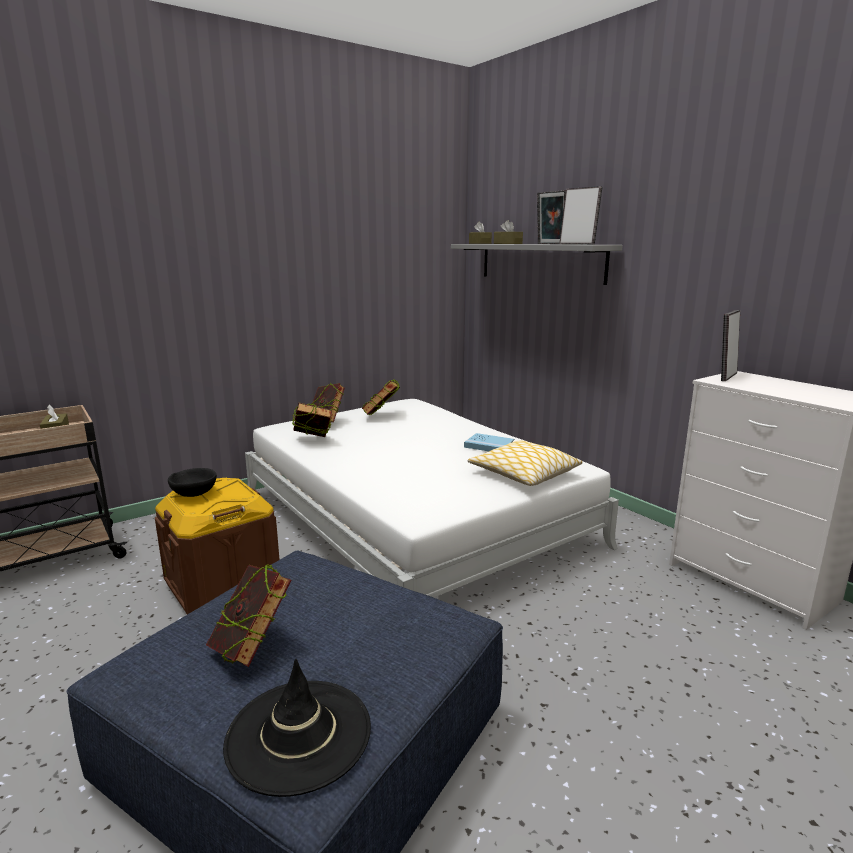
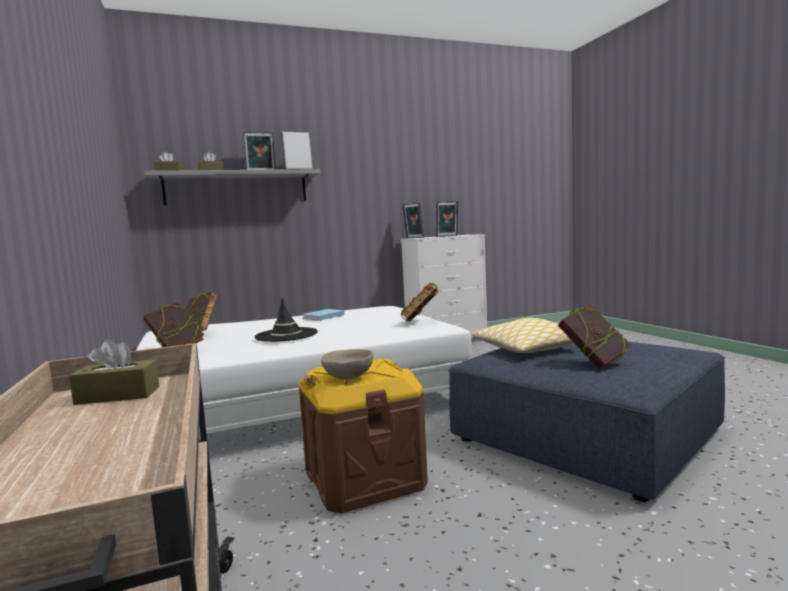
camera: 75 degrees left, 10 degrees down
(195, 494) = (348, 377): black bowl -> beige bowl
(298, 735) = (662, 352): black hat -> black hat (286, 335)
(313, 441) = (232, 353): book -> book (420, 323)
(523, 474) = (386, 313): pillow -> pillow (526, 349)
(776, 391) = (447, 236): none -> picture frame

